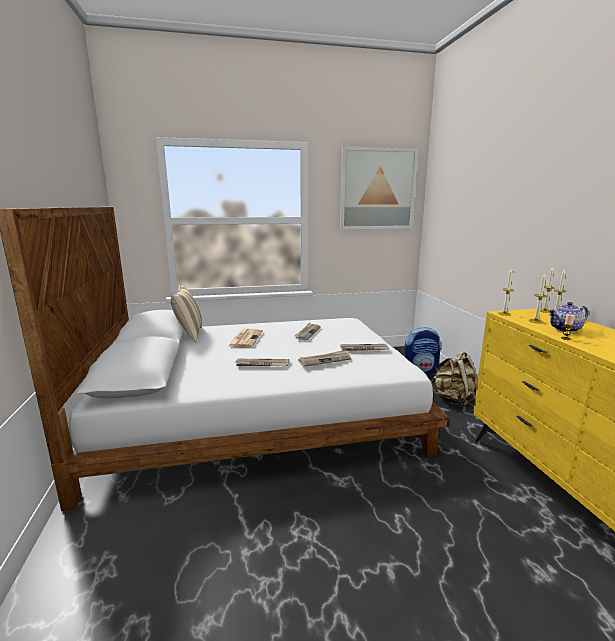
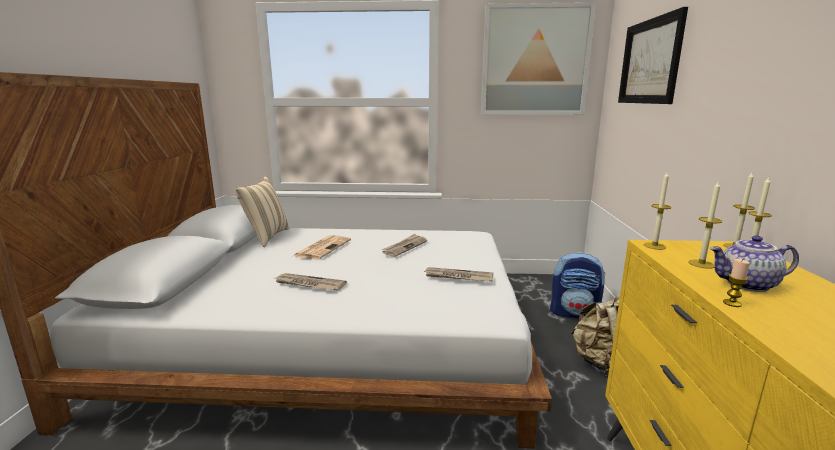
camera: 15 degrees right, 0 degrees up
(325, 360) = (390, 287): newspaper -> none
(465, 194) = (650, 62): none -> picture

